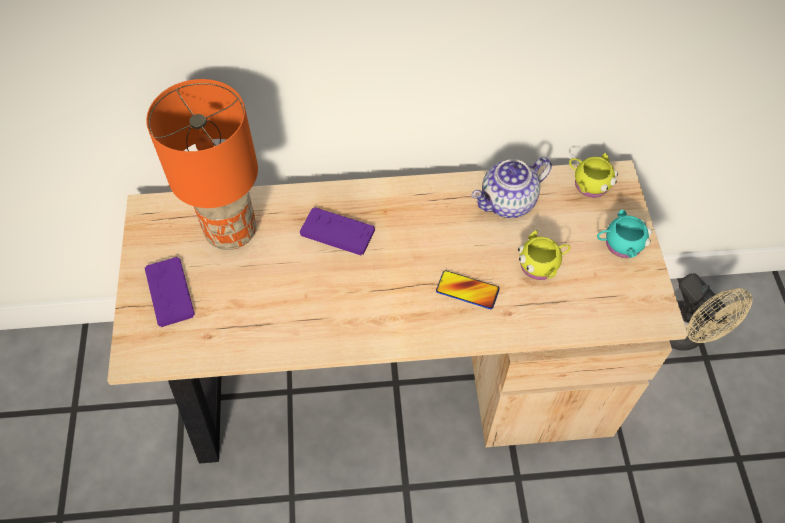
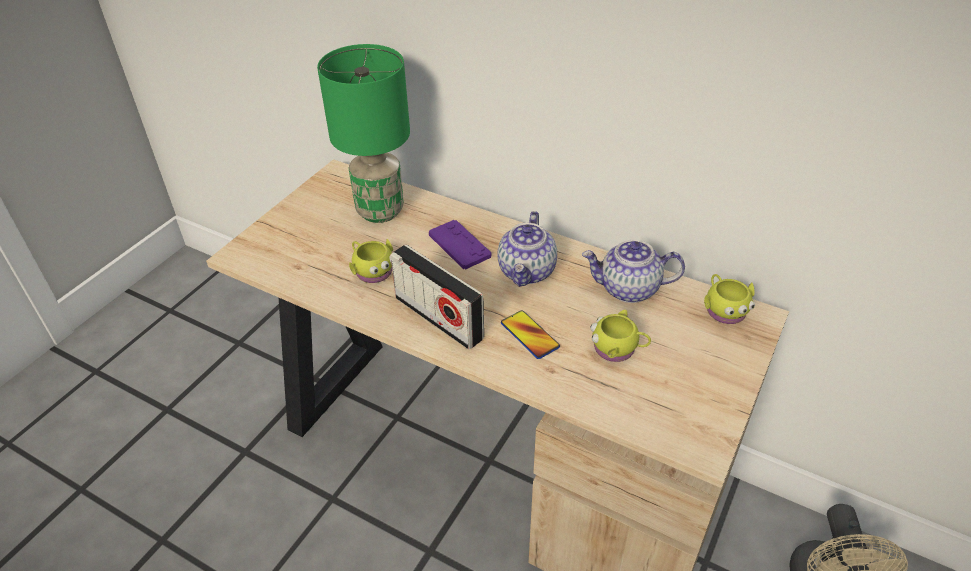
camera: 35 degrees right, 15 degrees down
(169, 292) = (300, 227): purple game controller -> none
(232, 233) = (380, 211): orange table lamp -> green table lamp
(281, 301) = (371, 270): none -> yellow mug
(382, 316) = (438, 318): none -> radio
(417, 228) = (527, 272): none -> teapot
(619, 244) = (713, 370): turquoise mug -> none

